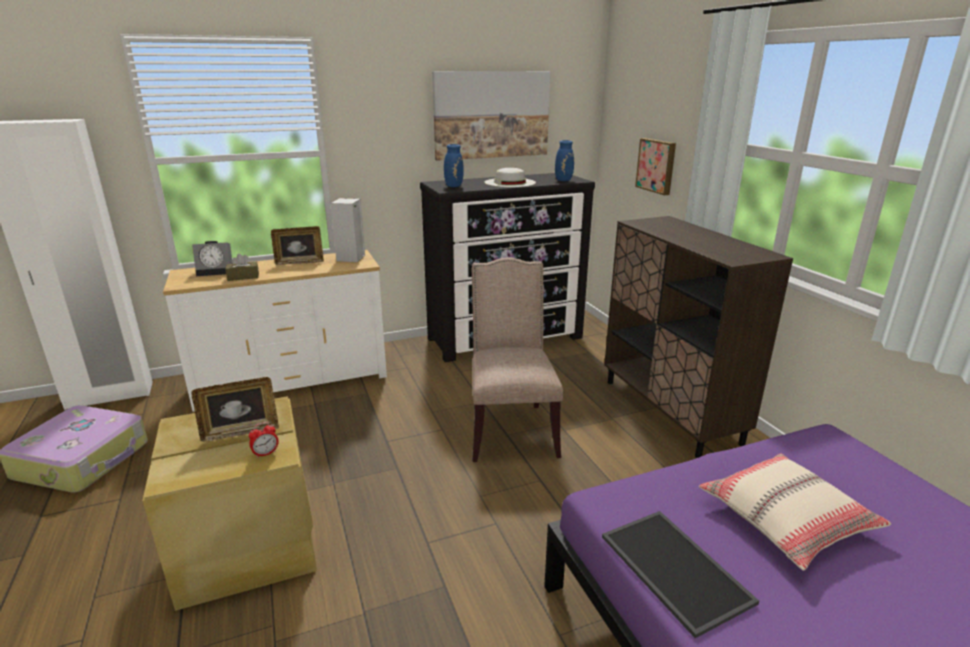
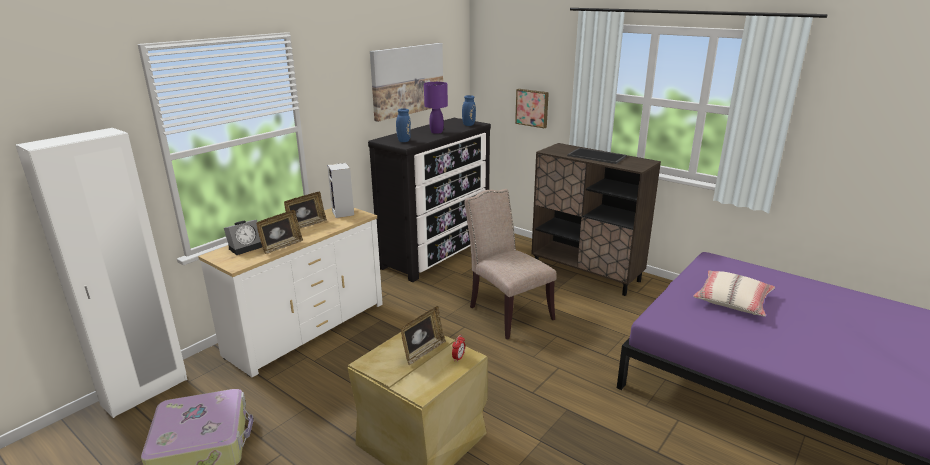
camera: 30 degrees left, 0 degrees up
(243, 277) = (281, 246): brown tissue box -> picture frame
(510, 182) = (436, 132): white hat -> purple table lamp
(677, 569) = (716, 336): tray -> tray (597, 156)

